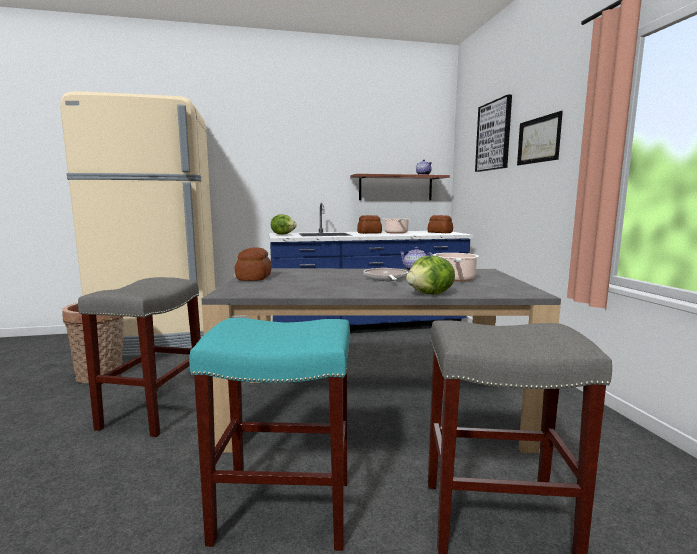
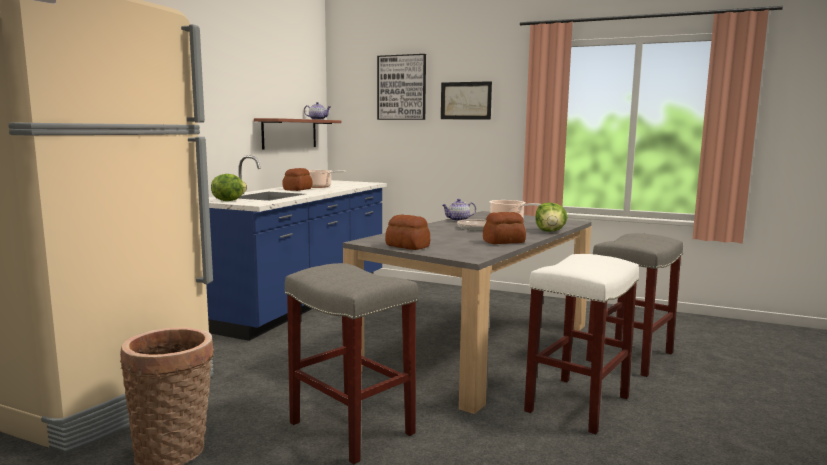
camera: 55 degrees left, 0 degrees up
(281, 511) = (578, 405): turquoise stool -> white stool
(440, 232) = (349, 183): bread -> bread (504, 242)

